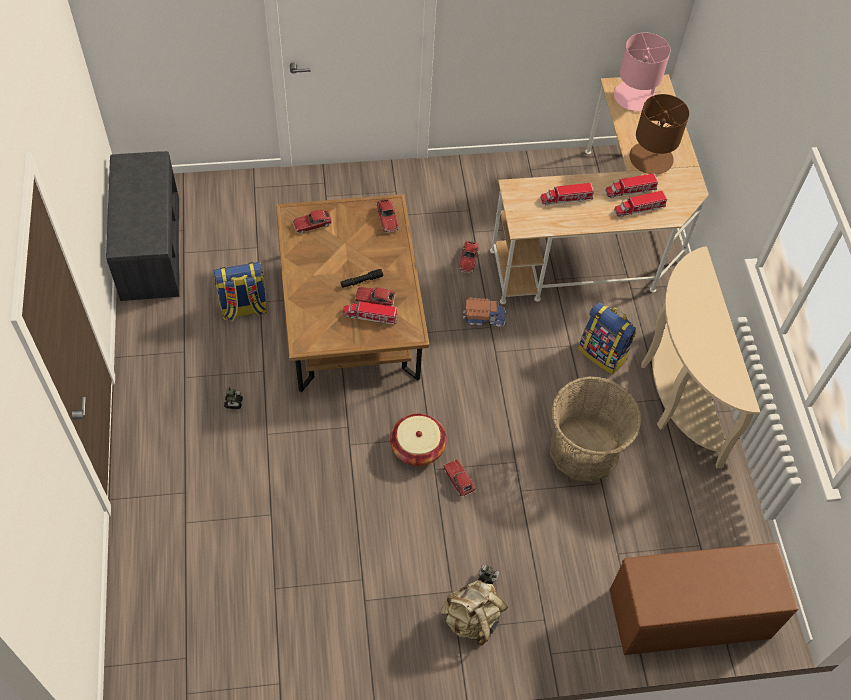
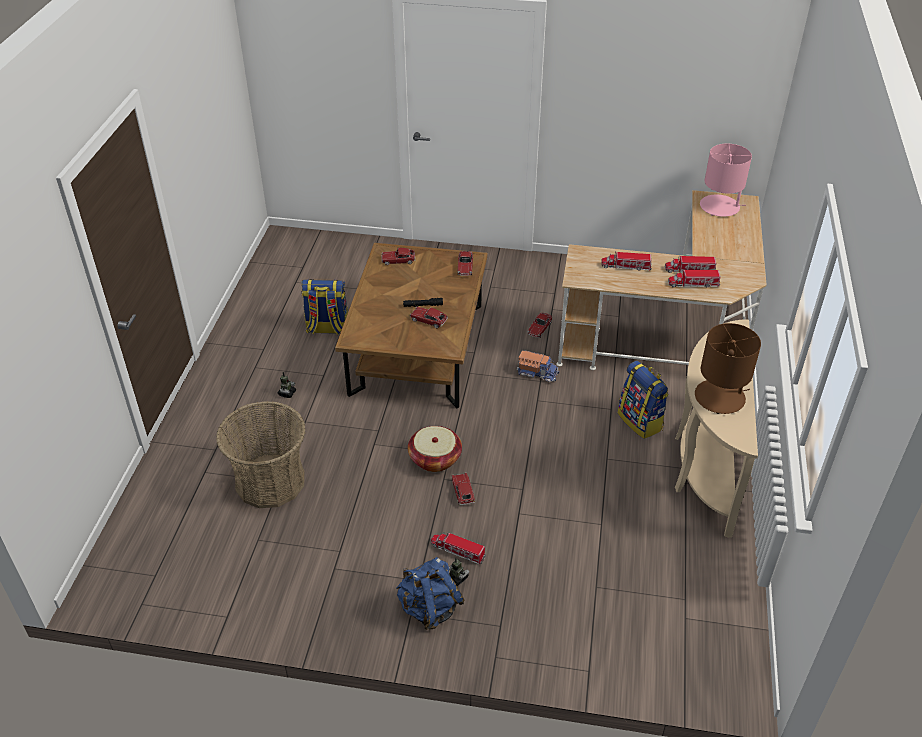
camera: 20 degrees right, 15 degrees down
(149, 247) = (269, 274): grey bench -> none
(370, 316) = (419, 331): toy truck -> toy truck (458, 551)
(472, 619) = (429, 608): beige backpack -> blue backpack
(584, 450) = (594, 493): basket -> basket (270, 481)
(651, 158) = (719, 251): brown table lamp -> brown table lamp (720, 397)
(688, 615) = (651, 658): brown bench -> none

